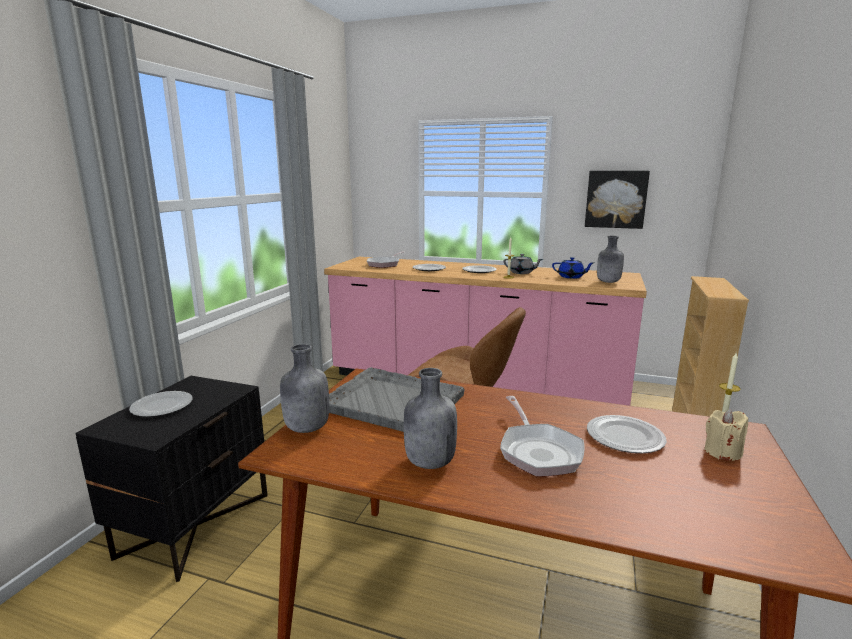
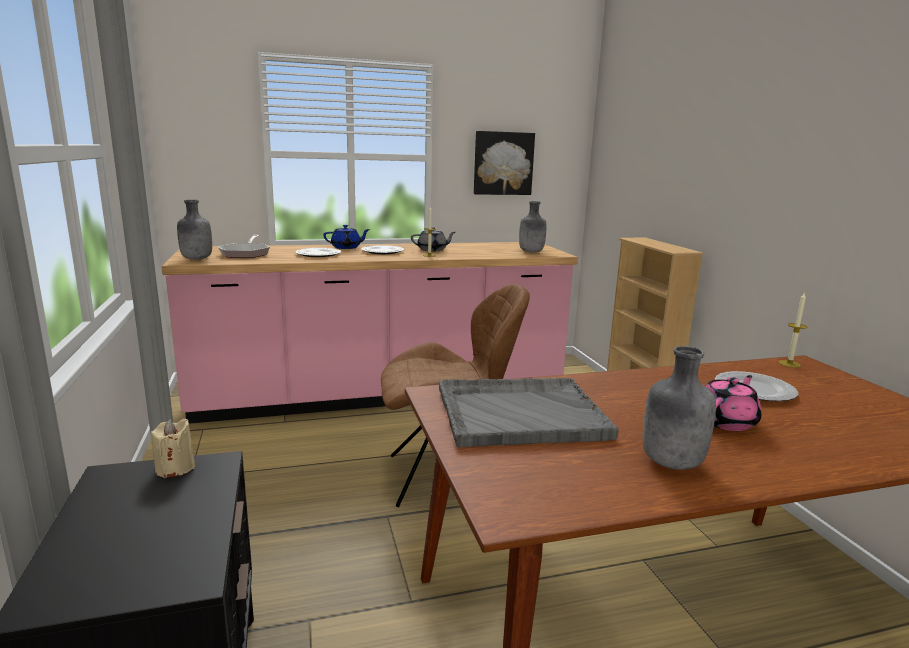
camera: 35 degrees left, 0 degrees up
(161, 406) = (113, 528): plate -> none
(306, 428) = (485, 472): grey bottle -> grey bottle (196, 259)
(538, 451) = (726, 421): frying pan -> pink teapot
(571, 277) = (489, 250): blue teapot -> blue teapot (346, 247)
(722, 452) = (824, 383): beige candle -> beige candle (175, 468)

